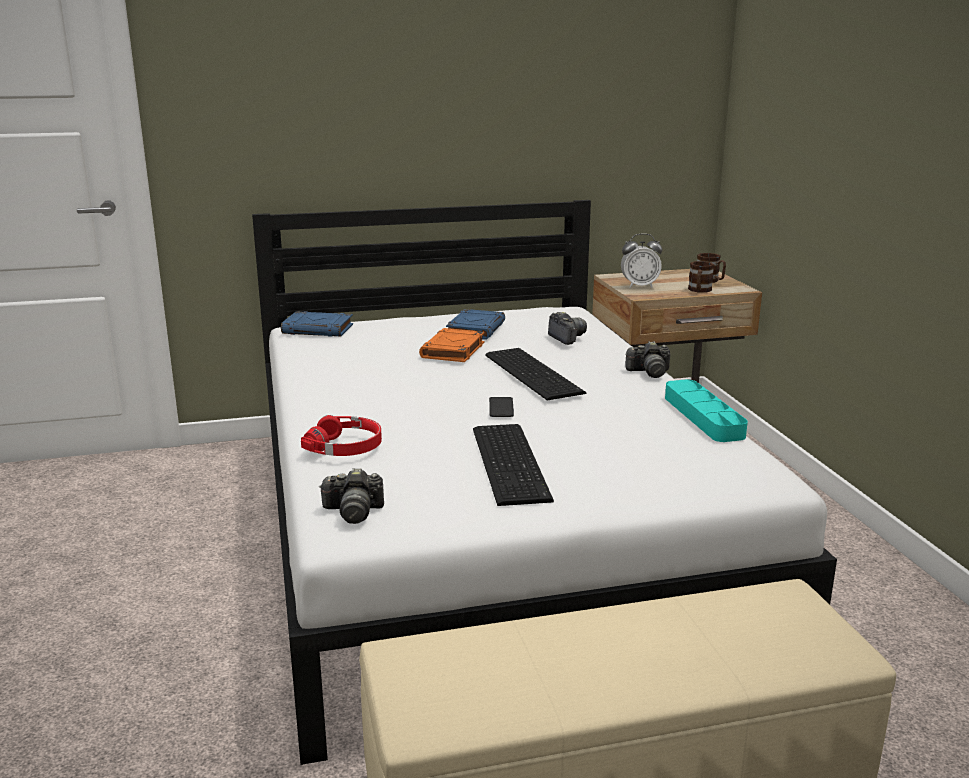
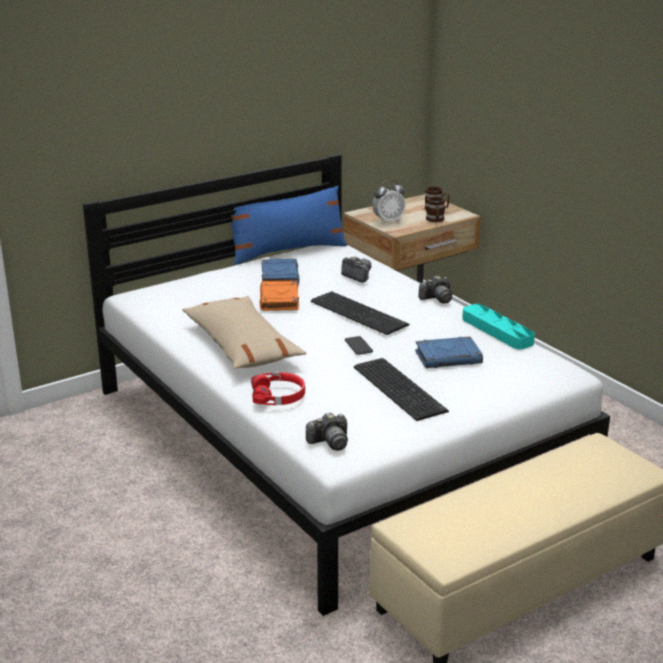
camera: 20 degrees left, 5 degrees up
(318, 329) = (151, 294): blue book -> blue book (449, 357)
(361, 389) = (242, 346): none -> beige pillow
(510, 309) = (288, 251): none -> blue pillow

